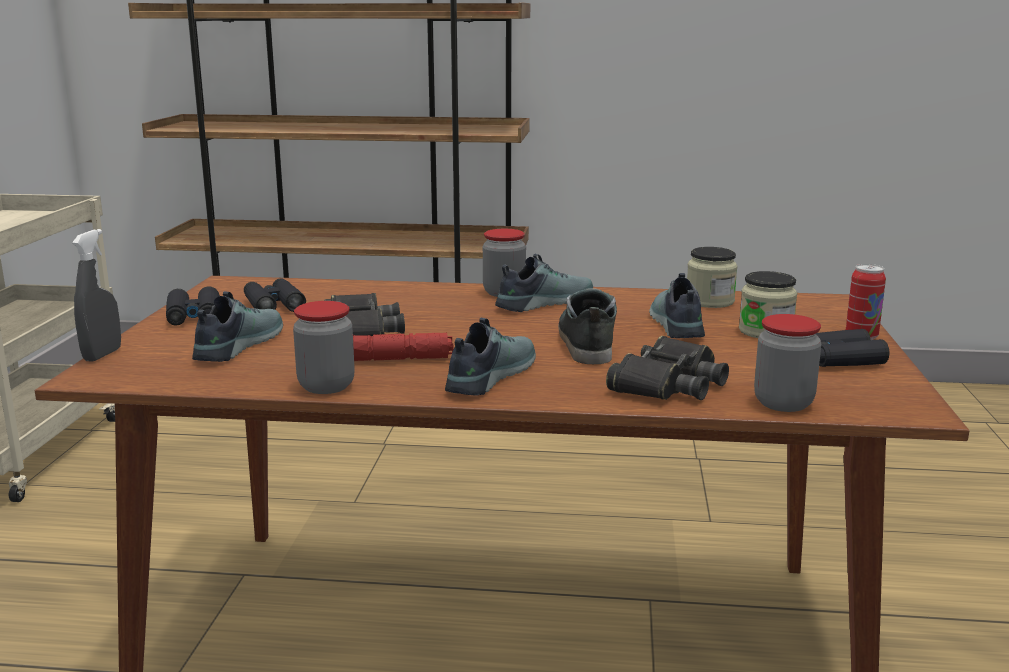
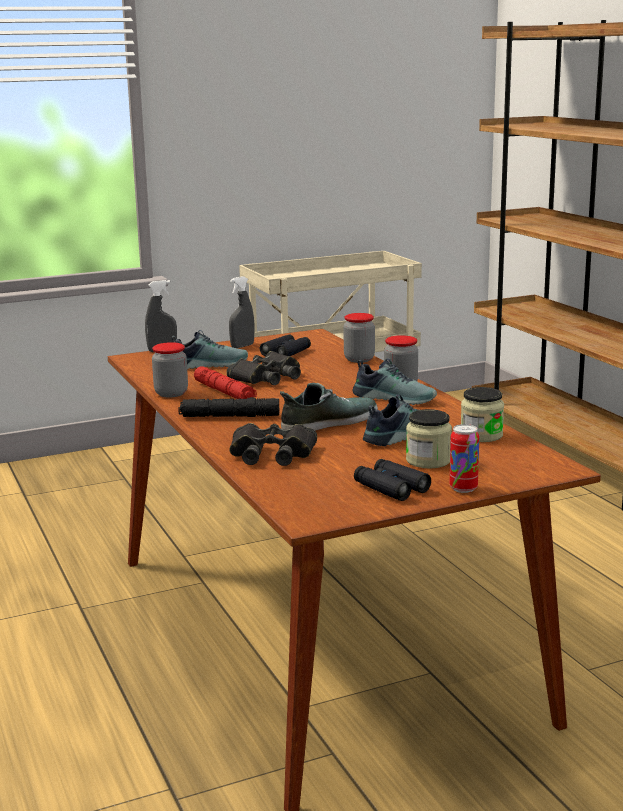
camera: 60 degrees right, 0 degrees up
(194, 316) = (242, 346): black binoculars -> grey spray bottle
(488, 376) = (229, 416): shoe -> black flashlight
(783, 403) = (274, 485): jar -> jar (359, 359)

